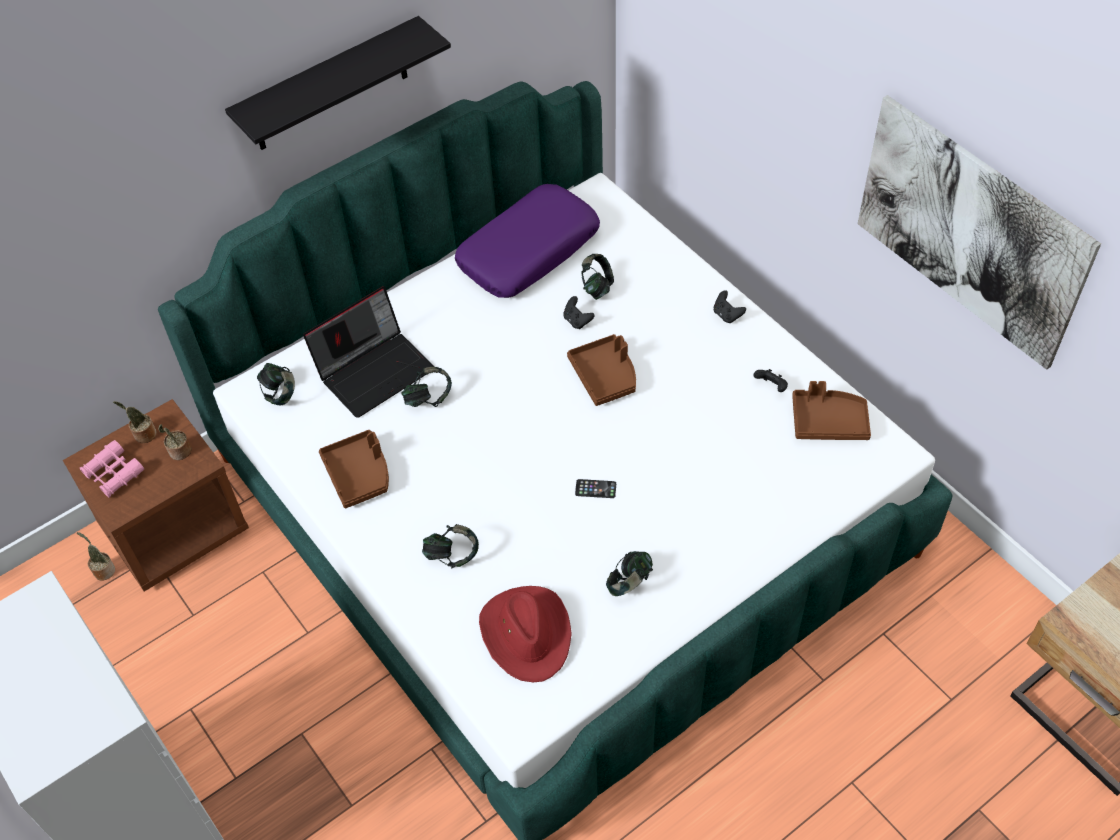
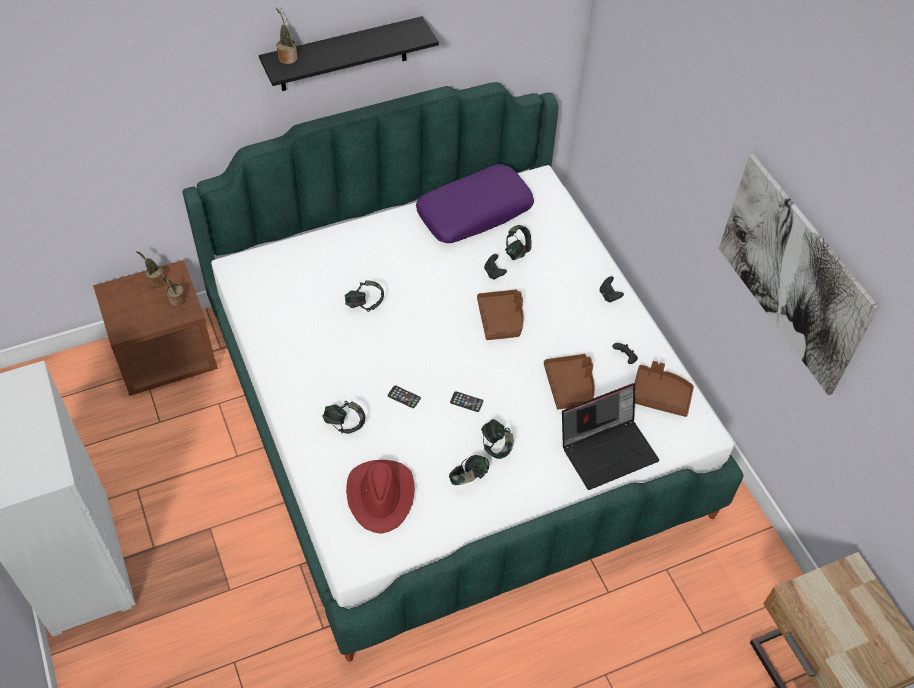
camera: 10 degrees right, 0 degrees up
(103, 570) = (106, 373): potted plant -> potted plant (287, 57)
(114, 473) = (125, 304): pink binoculars -> none
(280, 393) = (258, 274): headphones -> headphones (496, 446)
(359, 474) = (296, 347): brown tray -> brown tray (570, 386)
(375, 370) = (332, 274): laptop -> laptop (608, 449)
(515, 502) = (404, 397): none -> phone

